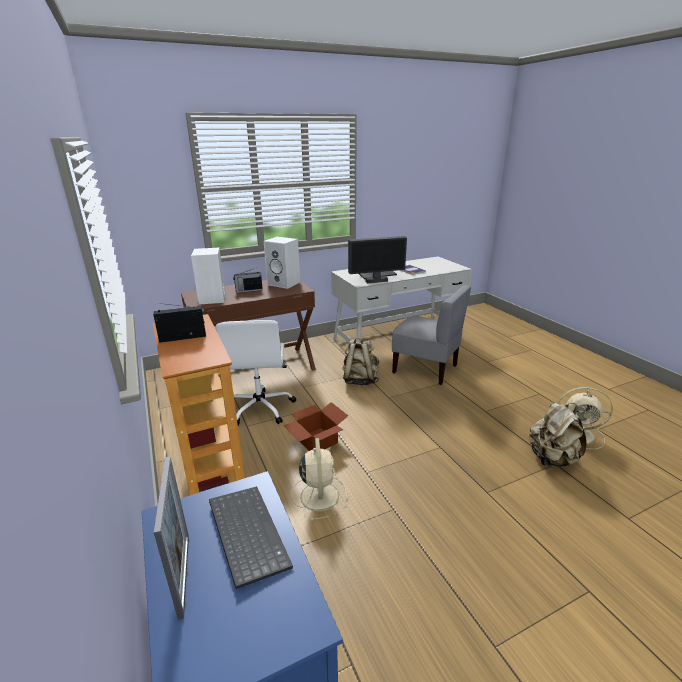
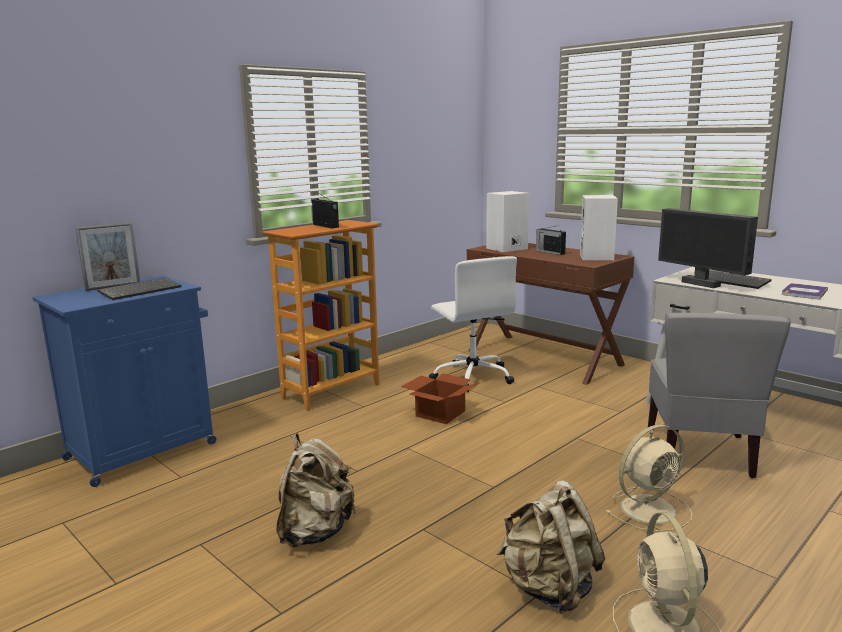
camera: 70 degrees right, 10 degrees down
(260, 408) = (472, 377): white office chair -> white office chair turned 90 degrees counterclockwise
(319, 495) = (357, 430): beige fan -> beige fan (650, 509)
(360, 380) = (596, 413): beige backpack -> beige backpack (315, 532)

